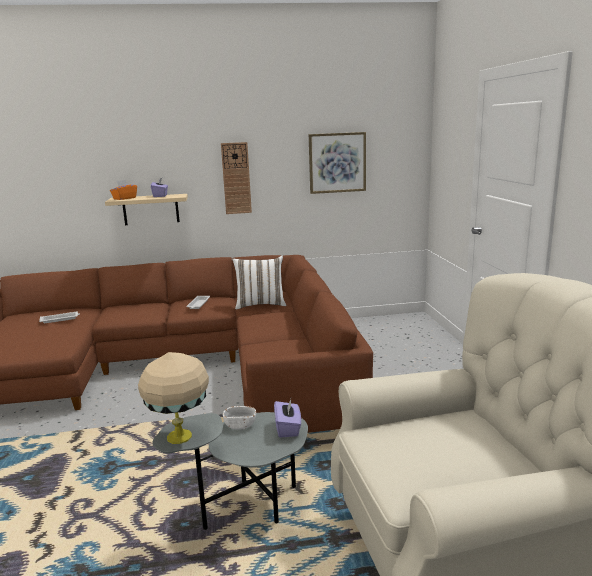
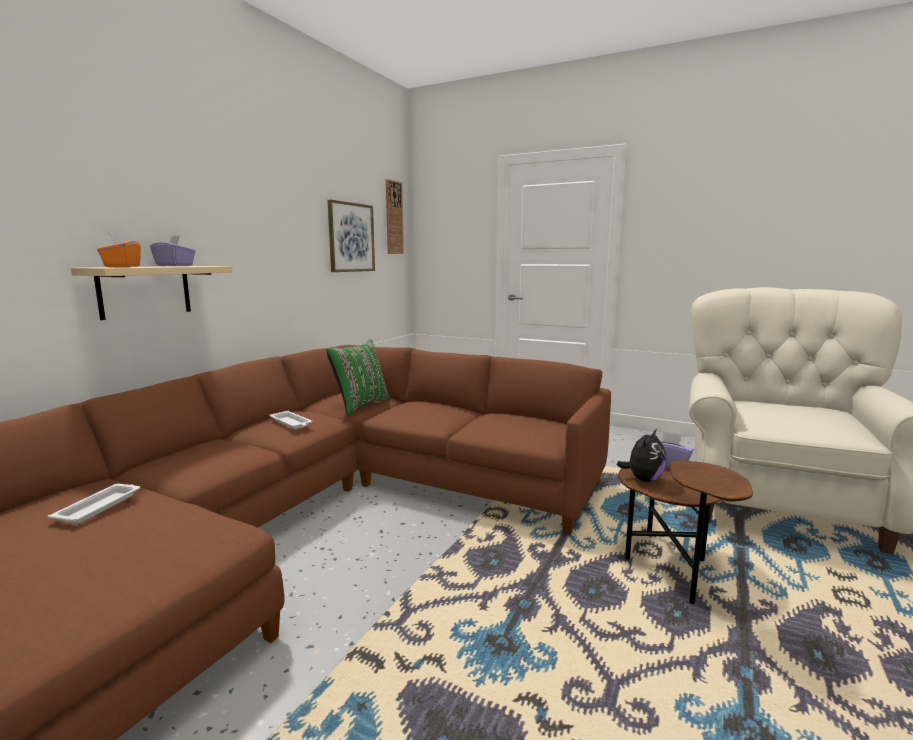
camera: 55 degrees left, 5 degrees down
(180, 436) = (720, 482): beige table lamp -> none
(236, 178) = (260, 247): wall clock -> wall clock (394, 218)
(240, 425) = (643, 479): white bowl -> plush toy
(247, 510) = (671, 570): grey side table -> brown side table
(260, 304) = (360, 405): white pillow -> green pillow

